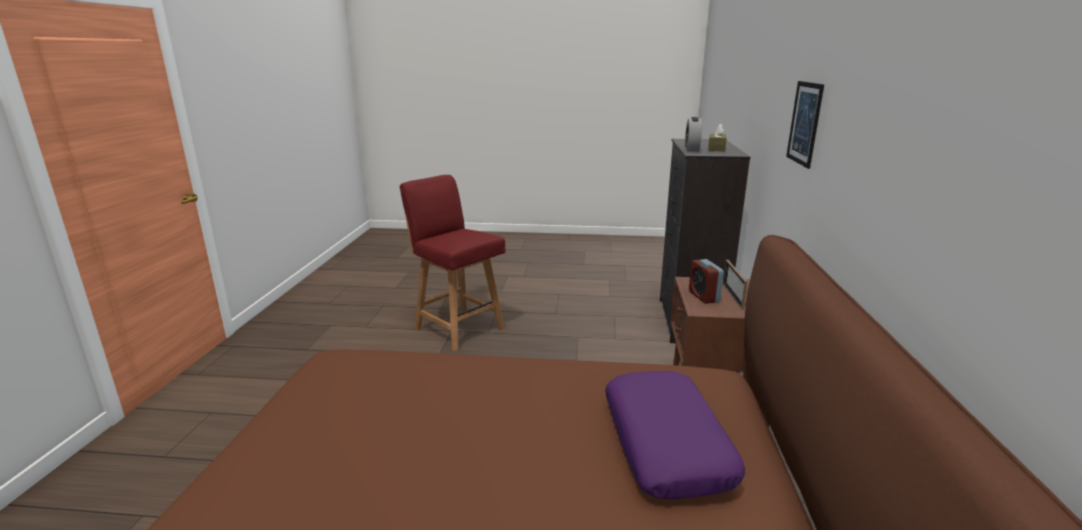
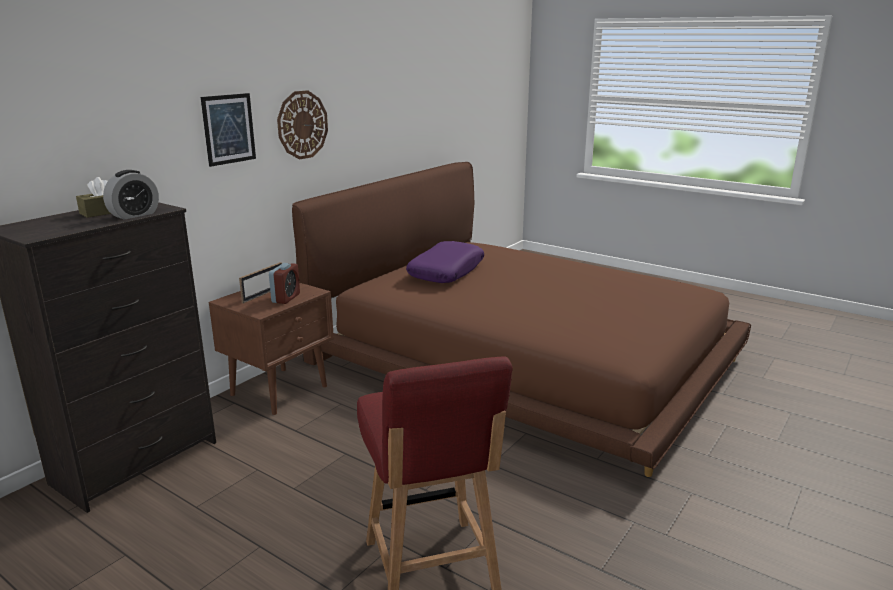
camera: 150 degrees left, 0 degrees up
(852, 148) = (302, 125): none -> wall clock

